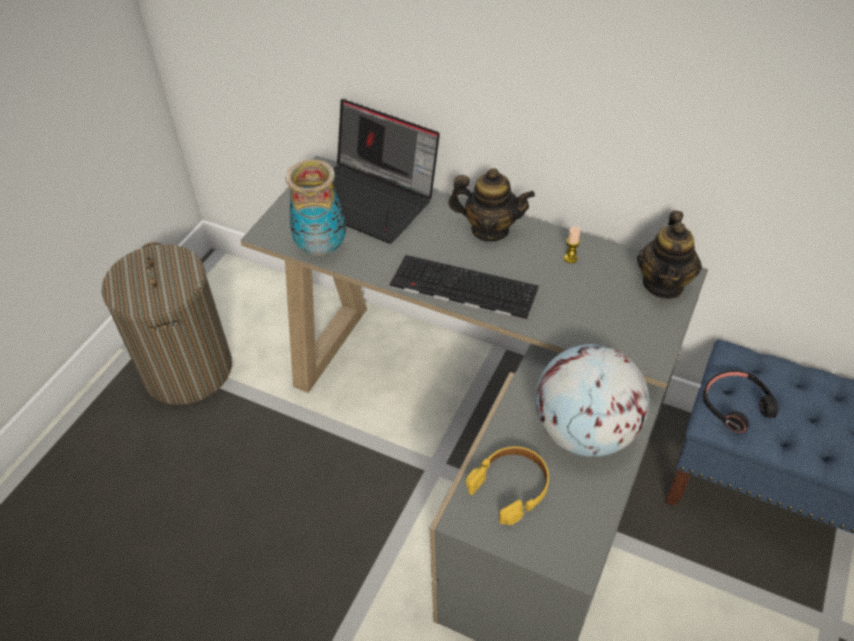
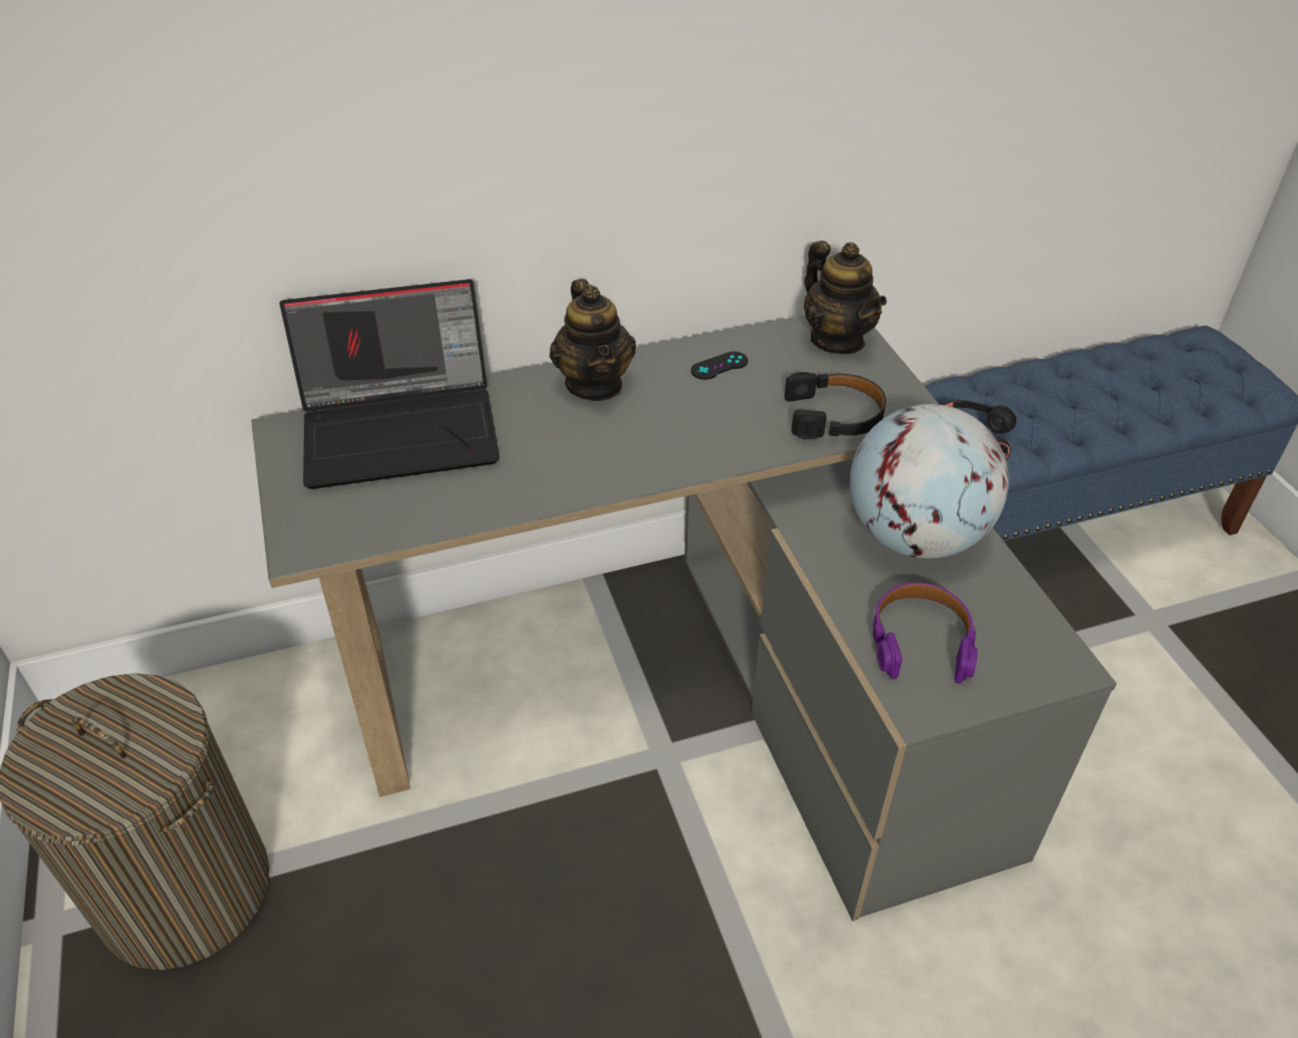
camera: 45 degrees left, 5 degrees down
(321, 248) = (407, 520): vase -> none
(461, 288) = (644, 461): keyboard -> none
(489, 229) = (595, 384): teapot -> teapot turned 105 degrees clockwise
(511, 487) = (920, 641): yellow headphones -> purple headphones
(570, 258) = (719, 366): candle -> black game controller
(598, 328) = (834, 416): none -> black headphones

